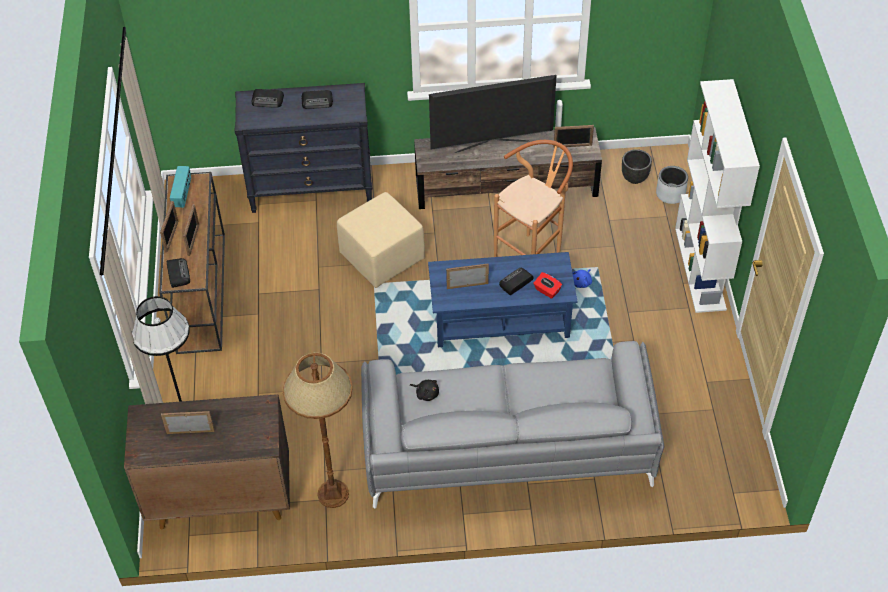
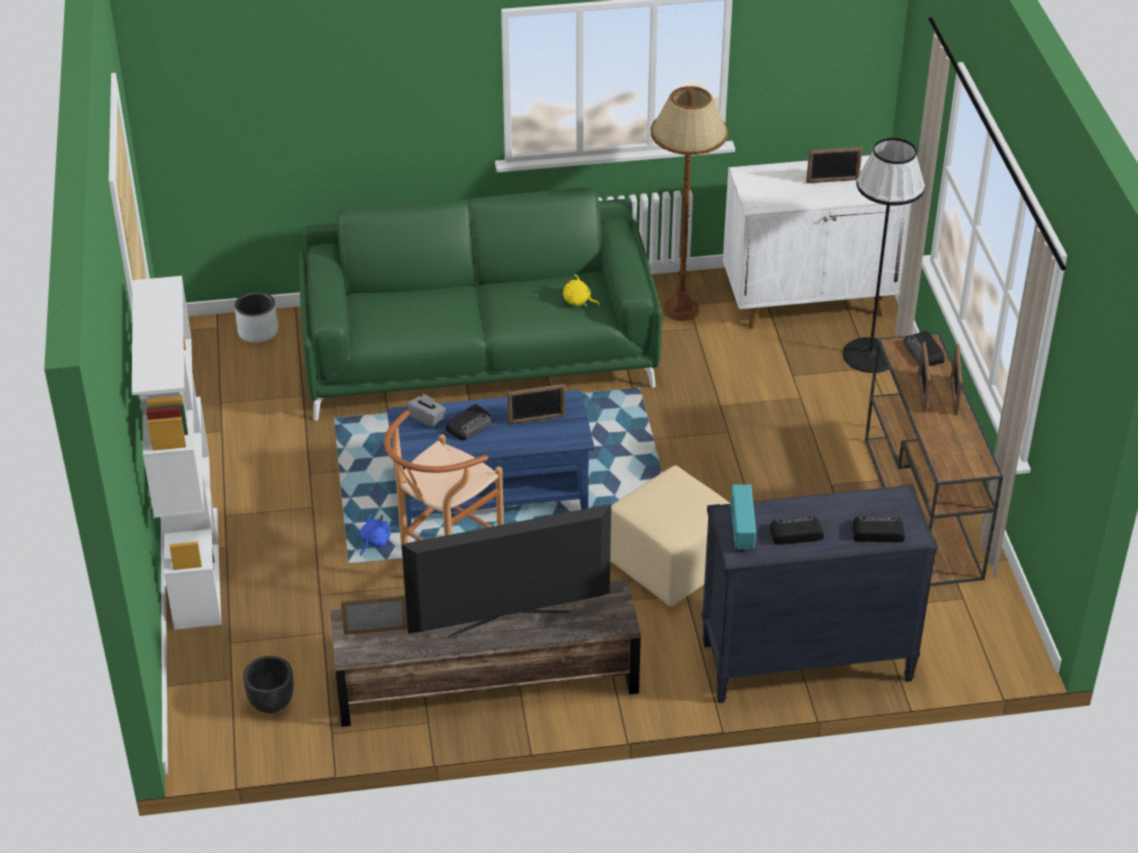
camera: 175 degrees right, 10 degrees down
(183, 194) = (964, 449): radio -> radio (741, 530)
(219, 498) = (810, 301): brown cabinet -> white cabinet
(426, 393) = (578, 301): black plush toy -> yellow plush toy
(508, 450) = (479, 354): grey sofa -> green sofa
(547, 290) = (427, 418): red tissue box -> grey tissue box
(670, 194) = (216, 679): grey planter -> grey planter (257, 331)

